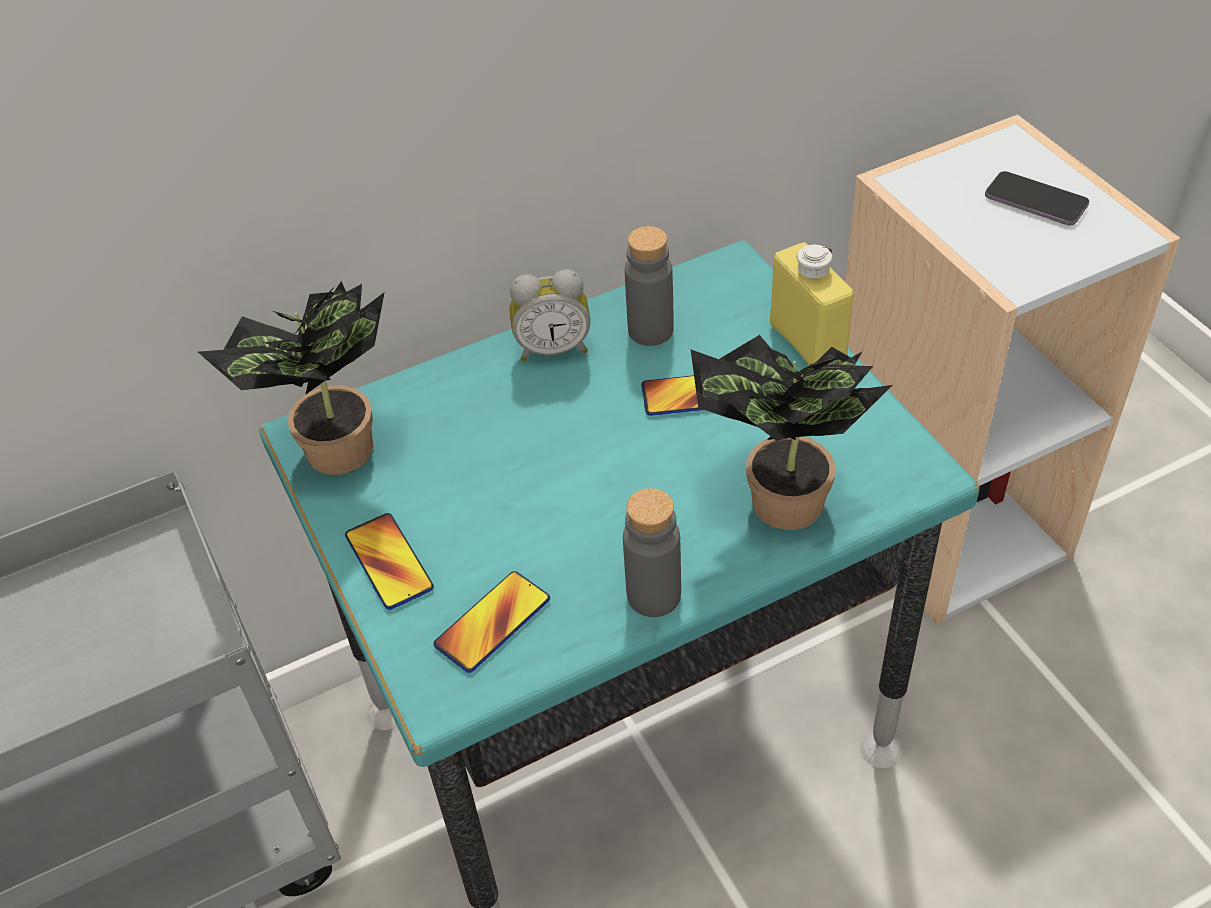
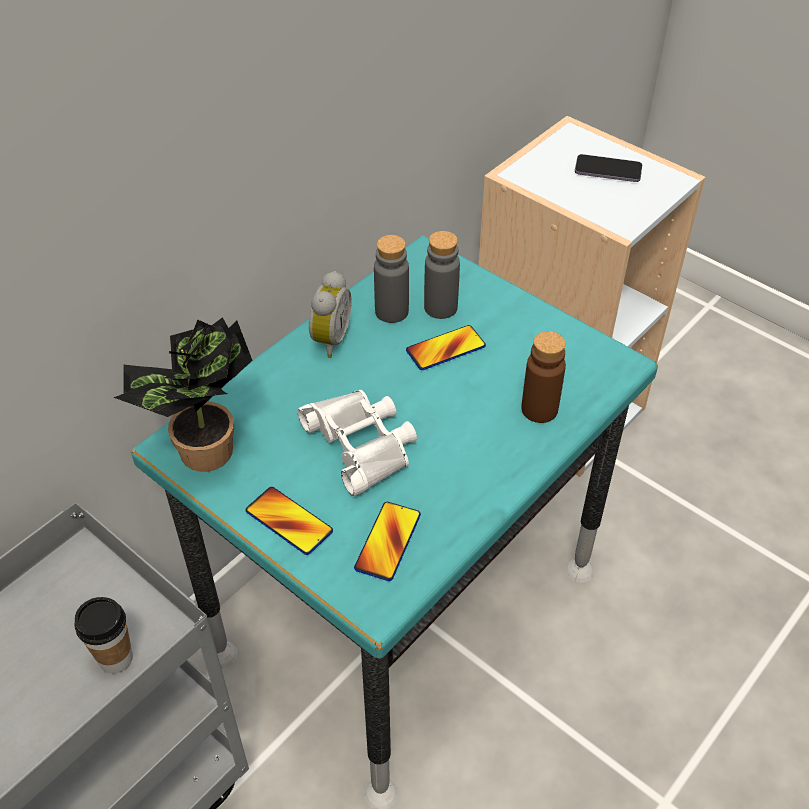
camera: 25 degrees left, 0 degrees up
(144, 667) = (116, 658): none -> cup
(526, 490) = (362, 443): none -> white binoculars
(553, 348) = (328, 340): alarm clock -> alarm clock turned 45 degrees counterclockwise
(654, 595) = (489, 491): grey bottle -> grey bottle (440, 307)
(777, 506) = (539, 409): potted plant -> brown bottle
(807, 344) = (503, 297): yellow bottle -> none

